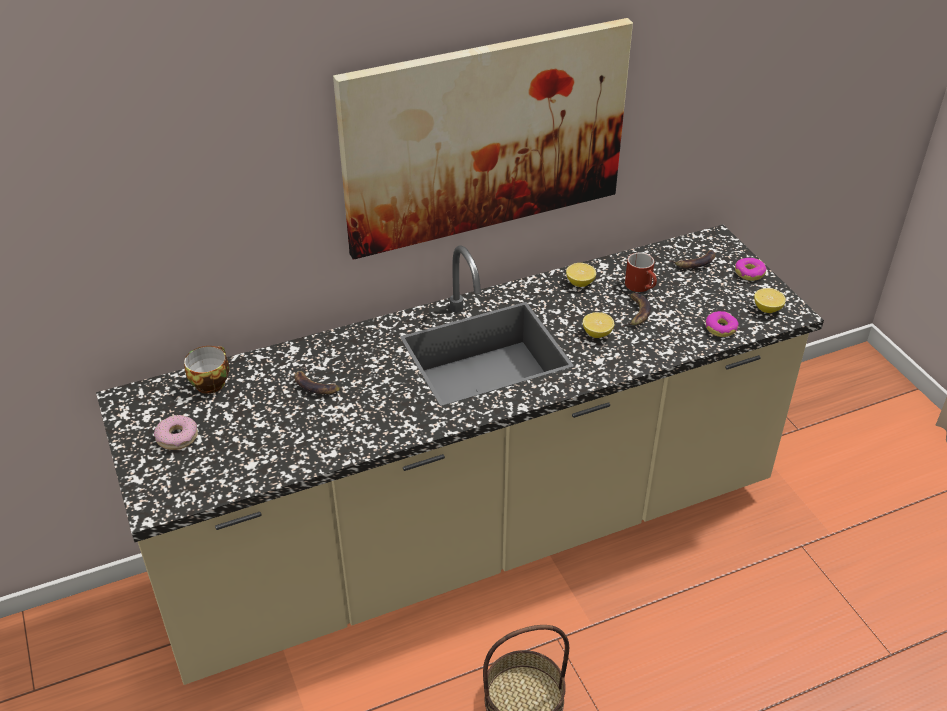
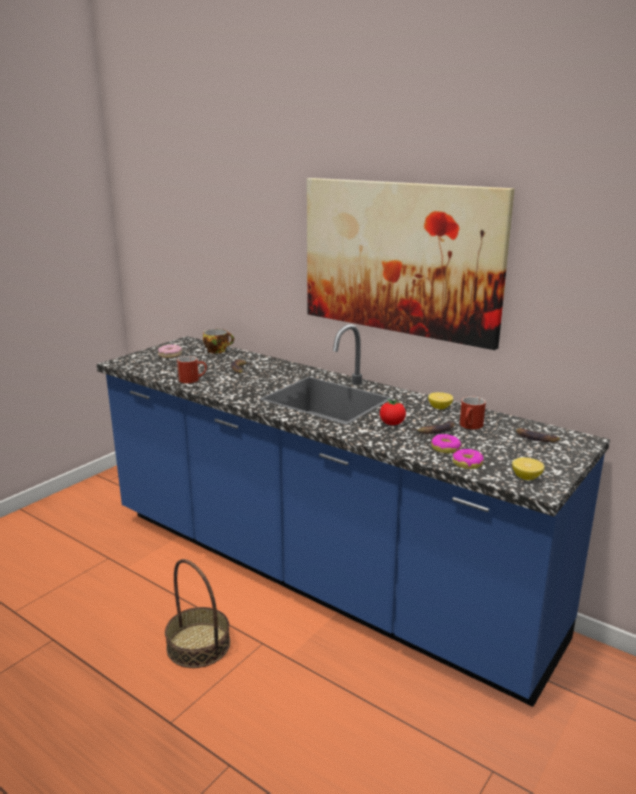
camera: 60 degrees right, 20 degrees down
(314, 444) = (193, 379): none -> red mug
(473, 539) = (318, 575): beige counter -> blue counter
(597, 333) = (392, 424): lemon -> tomato
(749, 273) = (562, 461): donut -> donut (445, 448)

